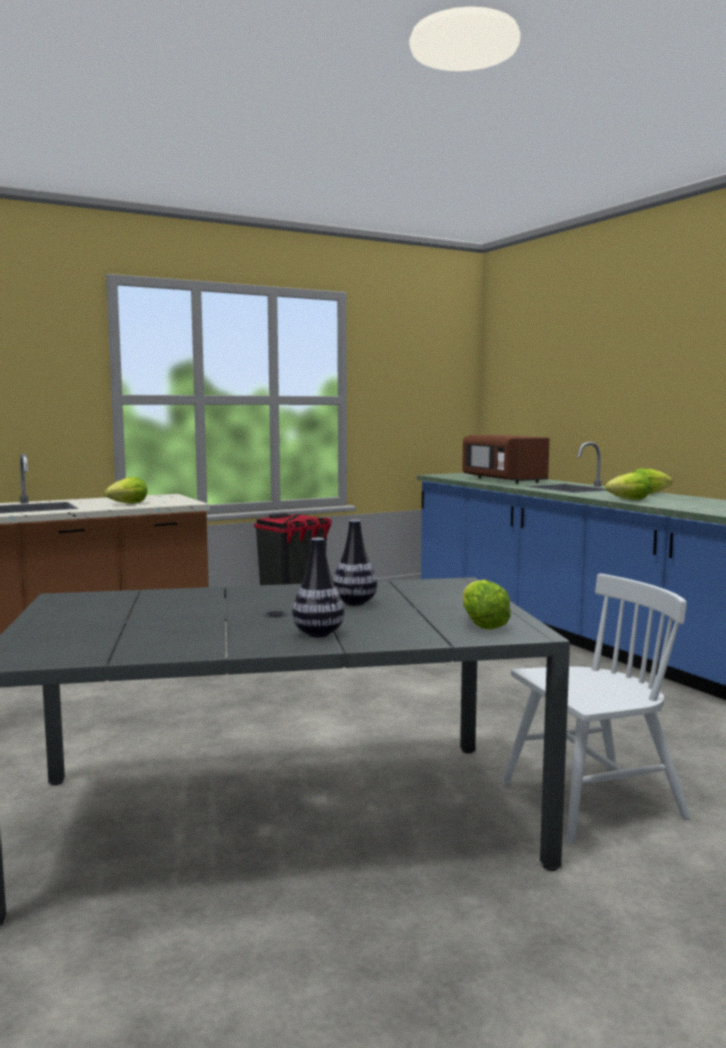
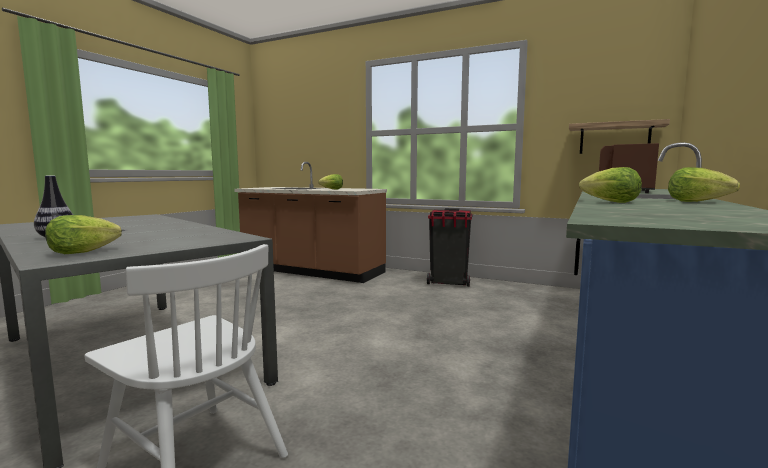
camera: 55 degrees right, 0 degrees up
(355, 603) = (152, 234): vase -> none
(432, 418) = (614, 138): none -> shelf

